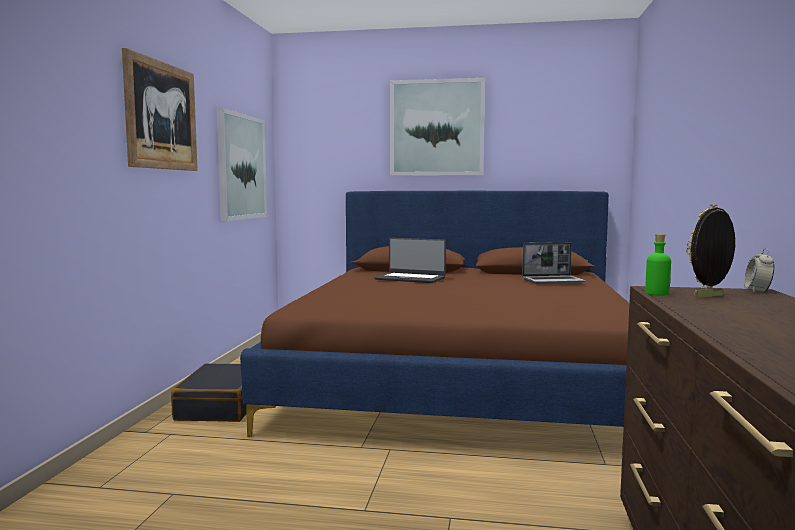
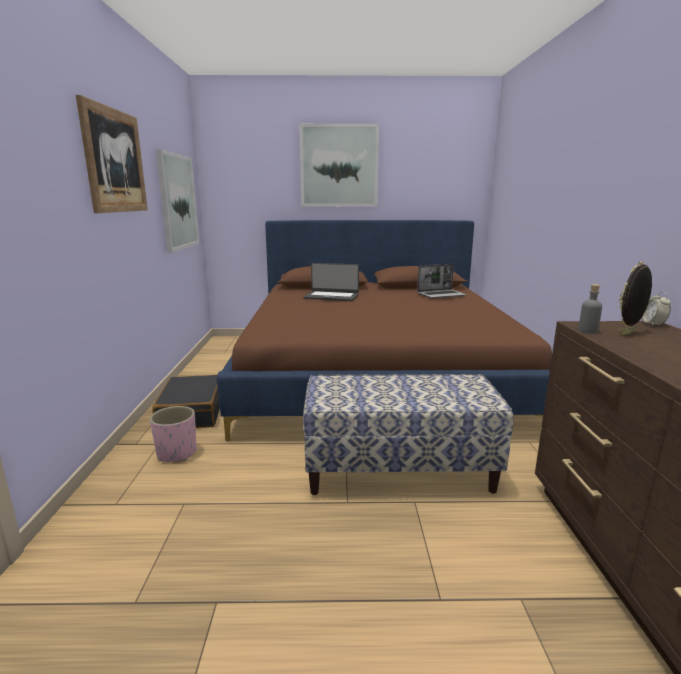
camera: 10 degrees left, 10 degrees up
(186, 444) = (176, 453): none -> pink planter
(445, 483) = (399, 470): none -> bench
(657, 293) = (587, 331): green bottle -> grey bottle

